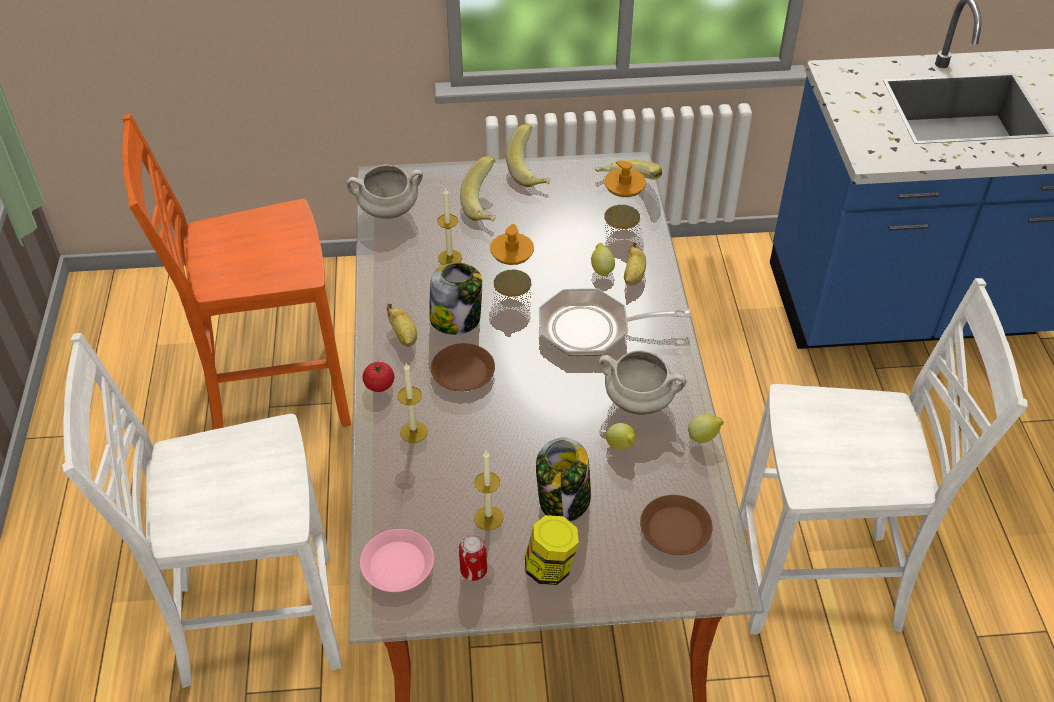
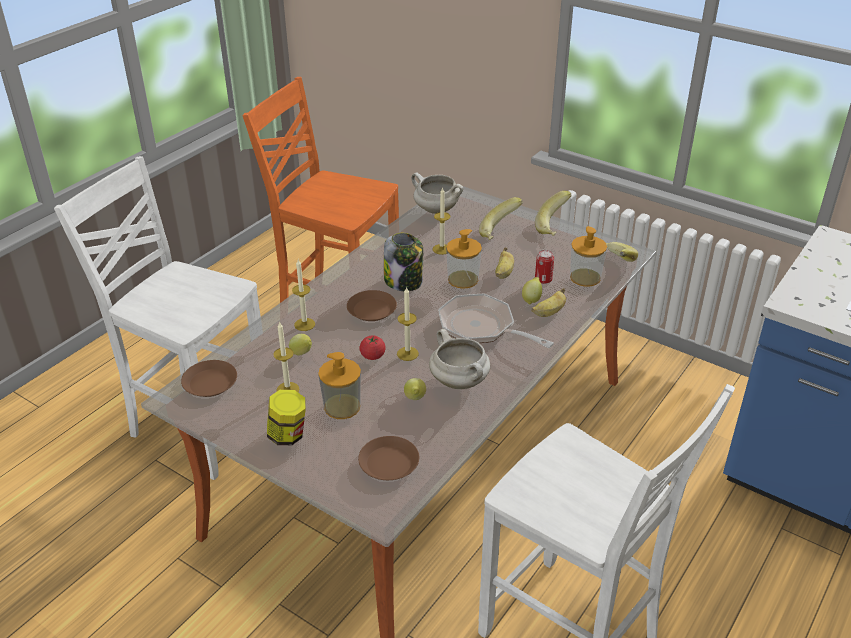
camera: 40 degrees right, 10 degrees down
(379, 385) = (317, 292): tomato -> tomato (372, 356)
(398, 565) = (210, 383): pink plate -> brown plate
(404, 336) = (362, 275): banana -> banana (503, 273)
(473, 570) = (244, 410): can -> can (543, 280)
(557, 401) = (407, 353): none -> candle
(564, 500) = (342, 406): jar -> soap dispenser
(703, 437) = (476, 425): lemon -> lemon (302, 354)

